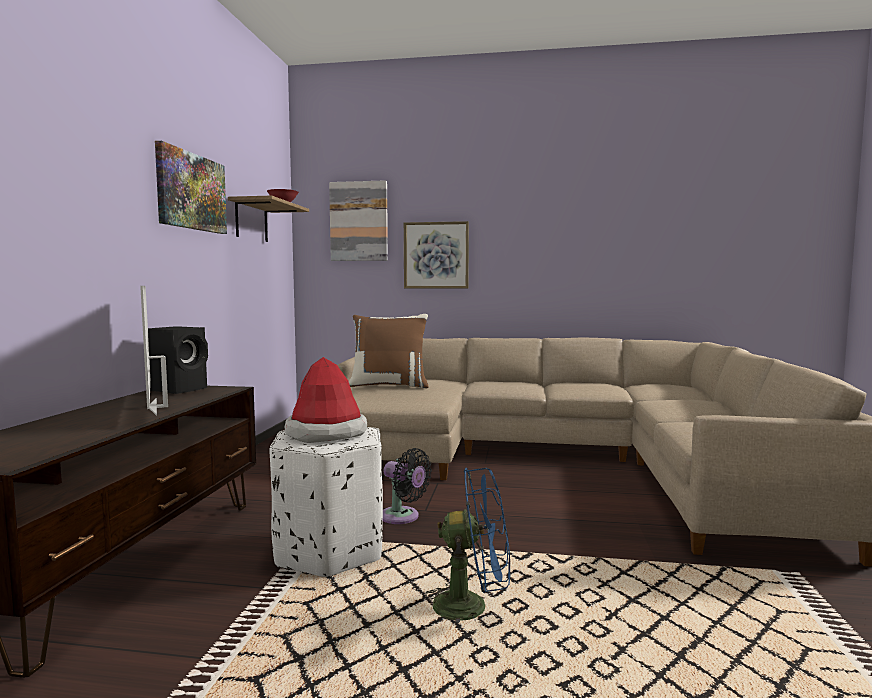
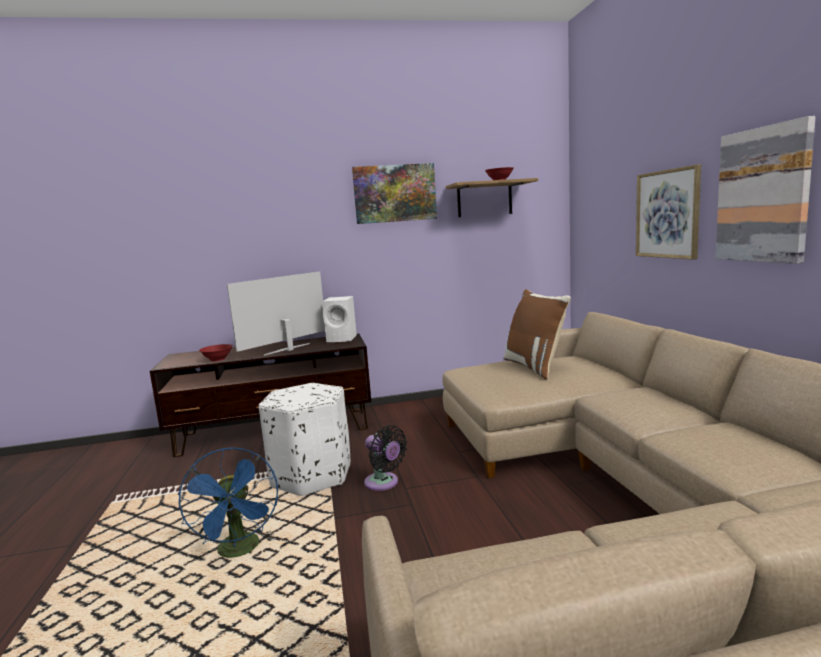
camera: 70 degrees right, 5 degrees up
(90, 435) = (218, 359): none -> red bowl
(179, 389) = (343, 339): black speaker -> white speaker
(326, 433) = (304, 392): hat -> none
(359, 221) = (608, 178): picture -> picture (763, 195)
(402, 517) = (384, 483): black fan -> black fan turned 60 degrees counterclockwise

